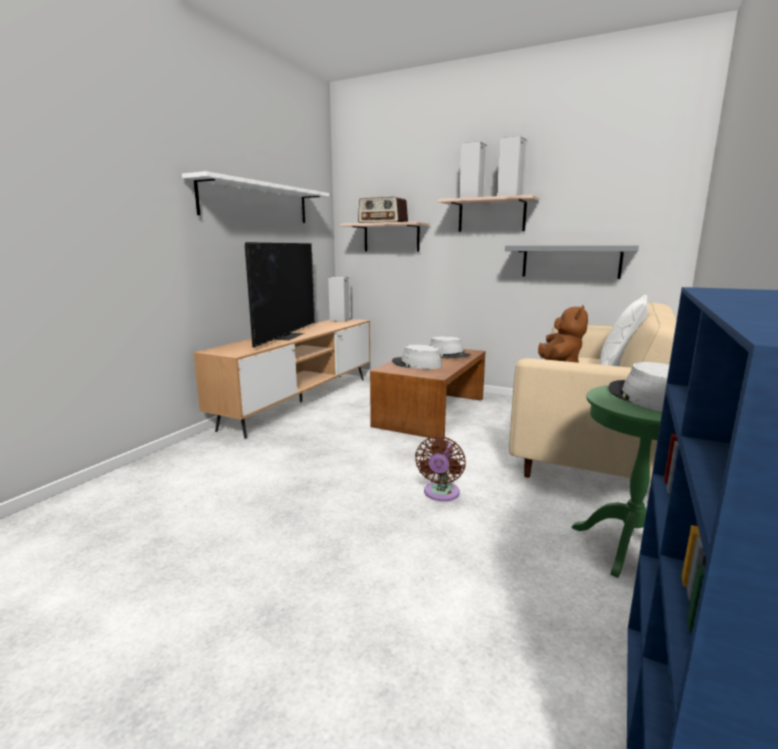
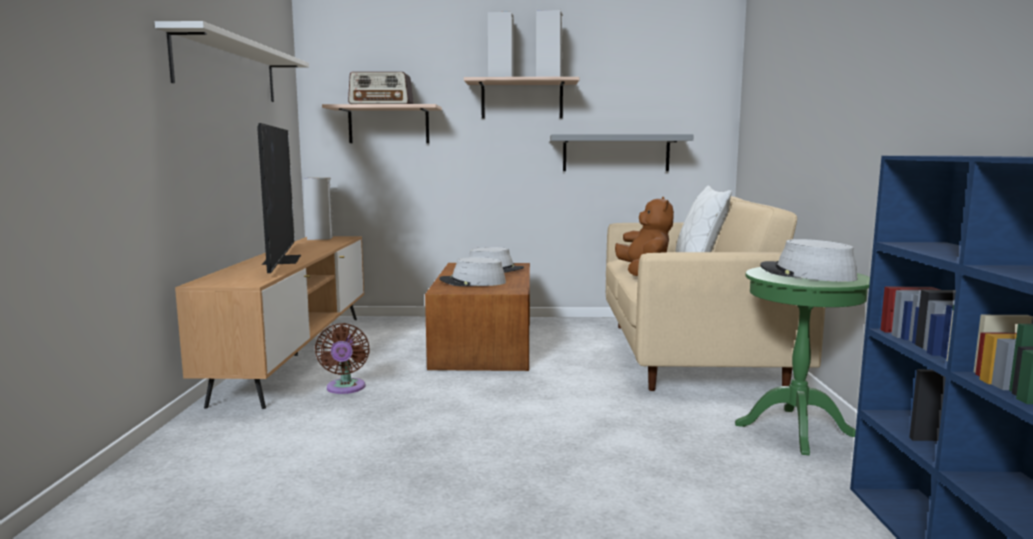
camera: 25 degrees left, 5 degrees down
(440, 494) = (583, 422): brown fan -> brown fan (345, 388)

